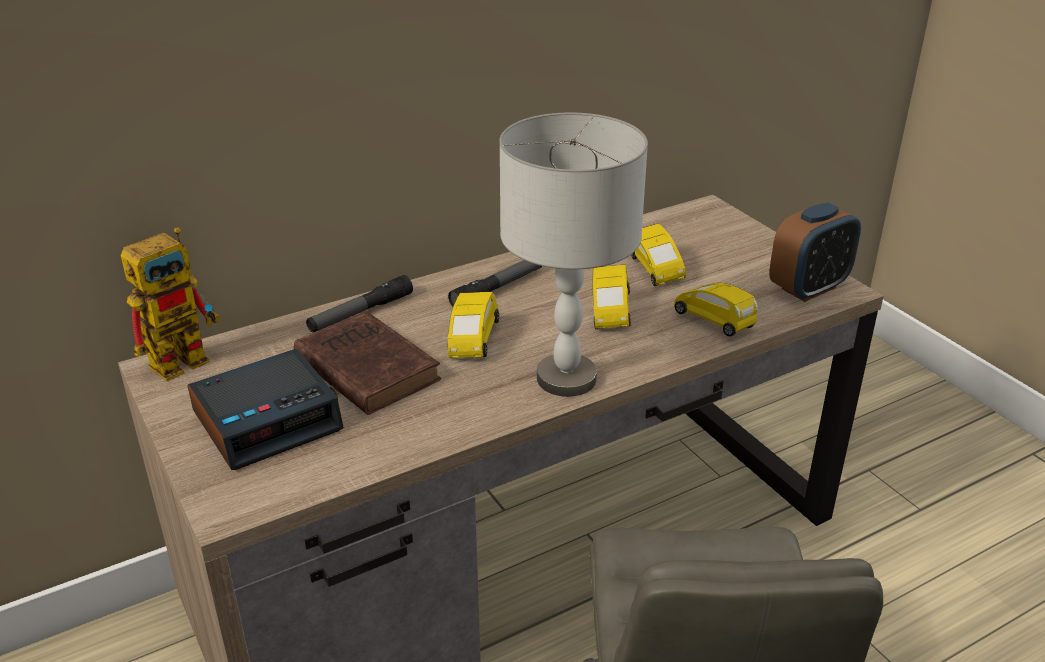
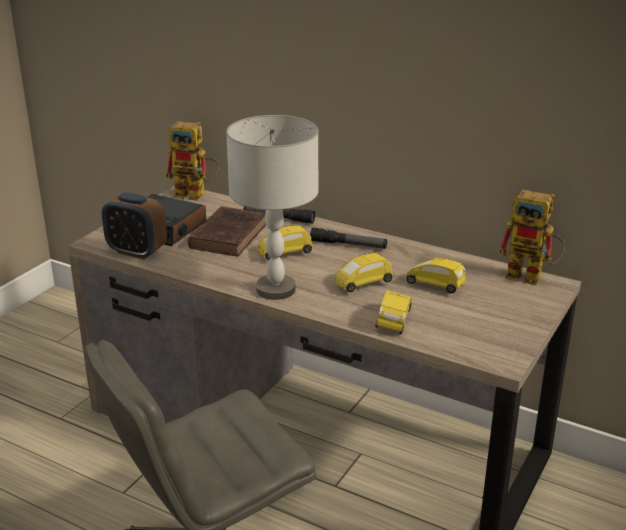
camera: 60 degrees right, 5 degrees down
(654, 270) = (435, 285): yellow toy car -> yellow toy car turned 75 degrees clockwise
(683, 213) = (532, 277): none -> toy robot
(808, 288) = (487, 347): alarm clock -> alarm clock (136, 252)

